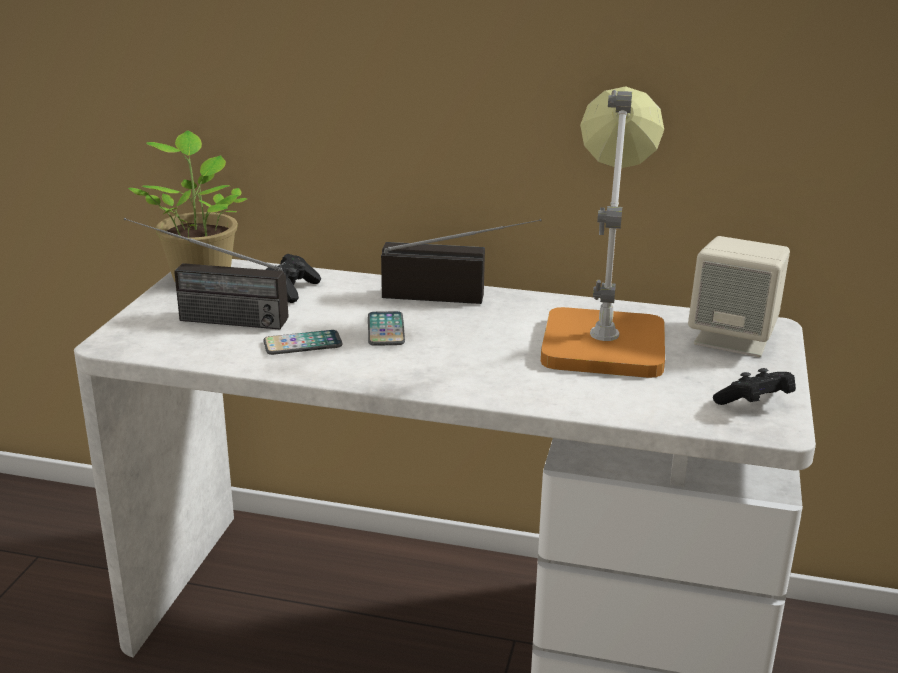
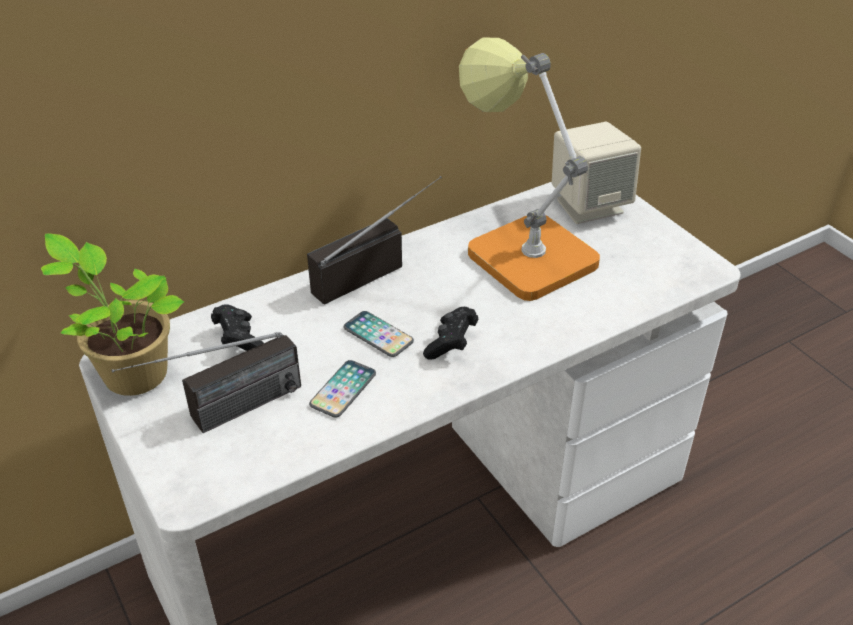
camera: 45 degrees left, 15 degrees up
(754, 404) = (674, 256): black game controller -> black game controller (451, 343)

